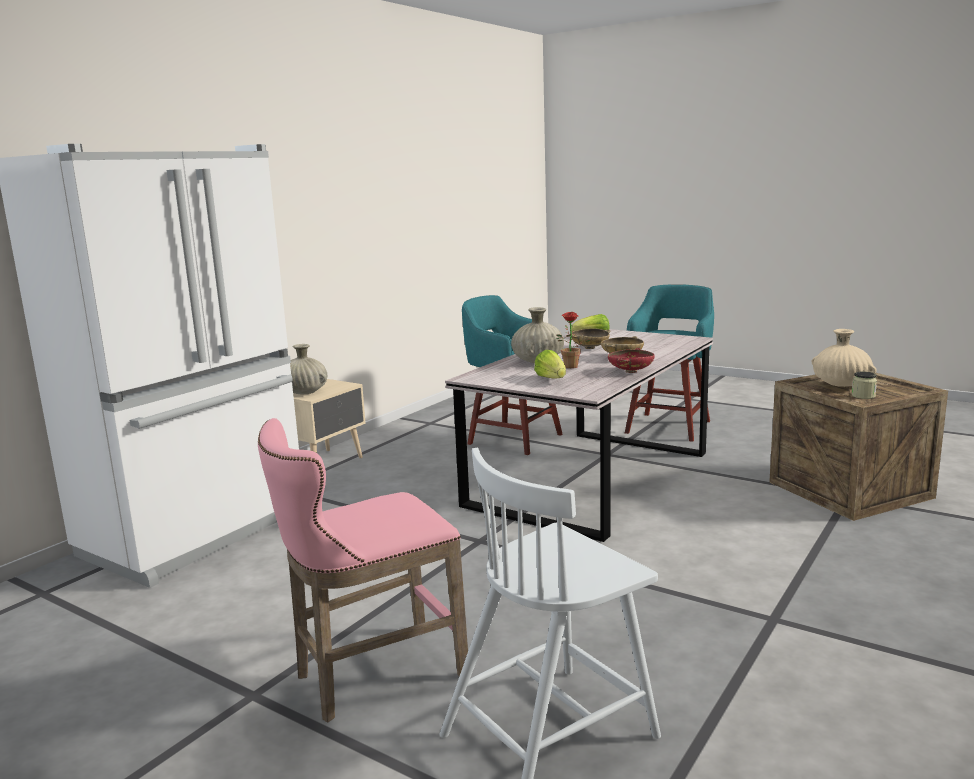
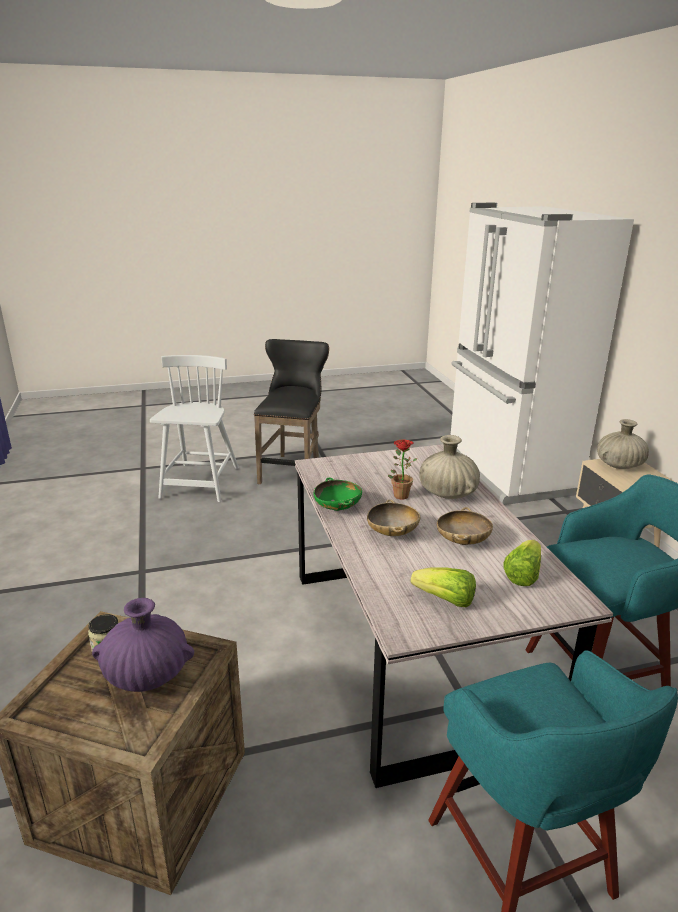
camera: 130 degrees right, 10 degrees up
(371, 675) = (293, 469): pink stool -> black stool
(551, 379) = (376, 472): lettuce -> lettuce (445, 600)
(630, 371) = (337, 507): red bowl -> green bowl
(841, 385) = (147, 674): beige vase -> purple vase

